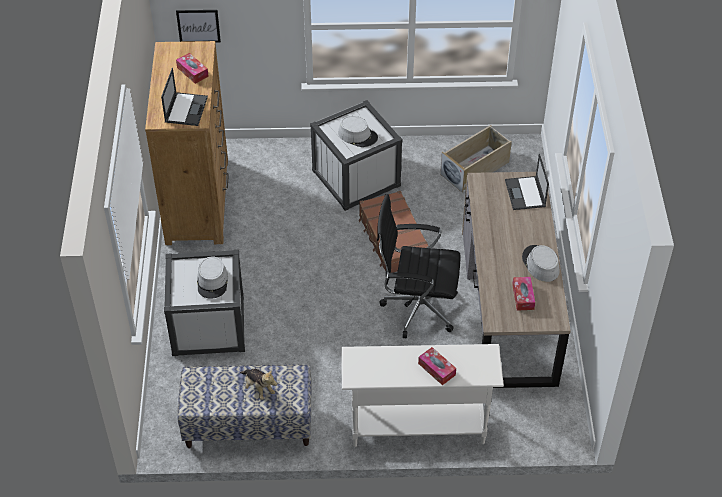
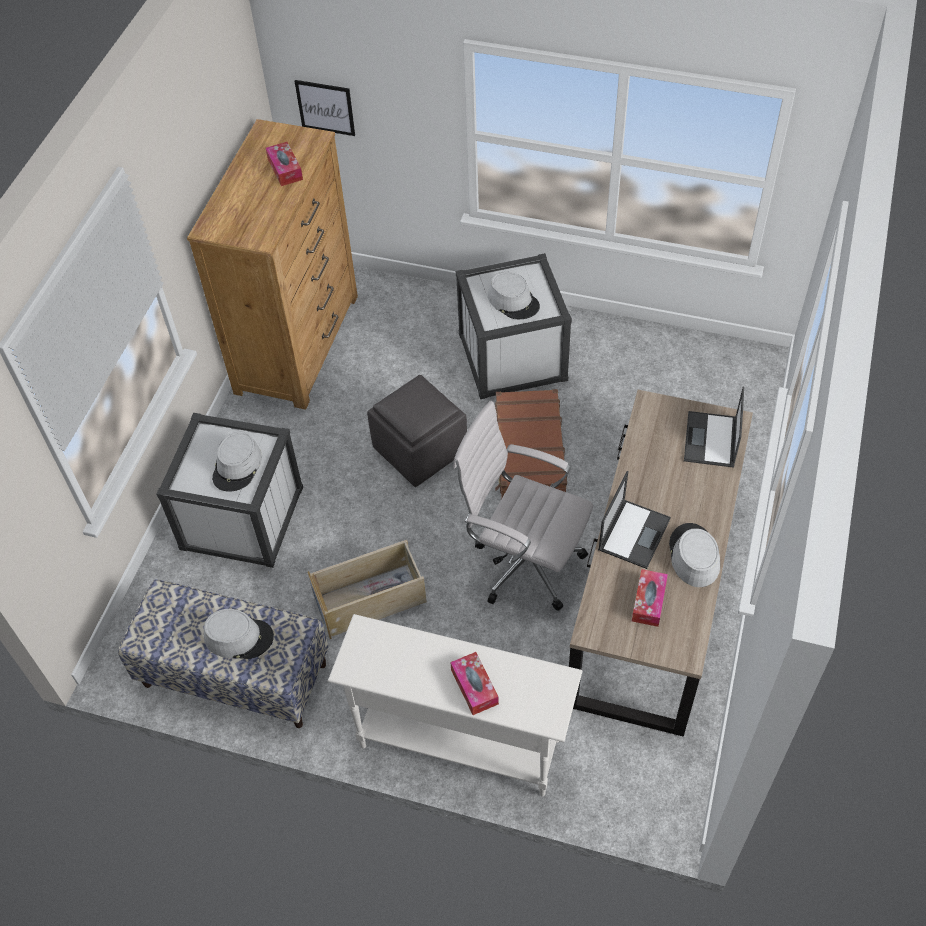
camera: 20 degrees right, 5 degrees up
(186, 109) = (253, 220): laptop -> laptop (634, 533)
(258, 388) = (239, 637): plush toy -> grey hat
(317, 252) = (421, 450): none -> grey ottoman
(416, 308) = (523, 563): black office chair -> white office chair
(475, 168) = (679, 377): beige storage box -> beige storage box (371, 599)

